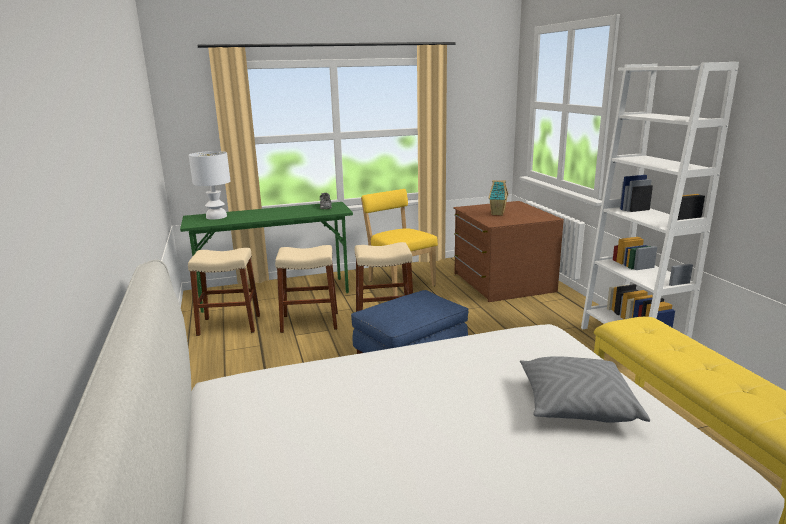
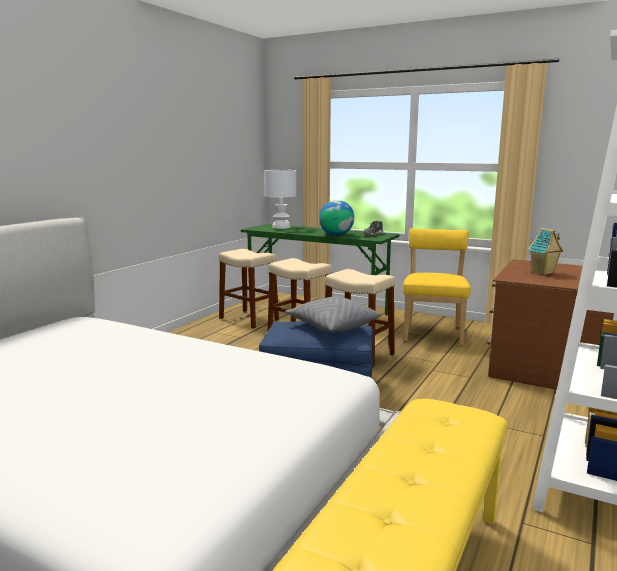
camera: 45 degrees right, 5 degrees down
(297, 214) = (336, 235): none -> globe
(576, 405) = (183, 424): grey pillow -> grey pillow (332, 326)

